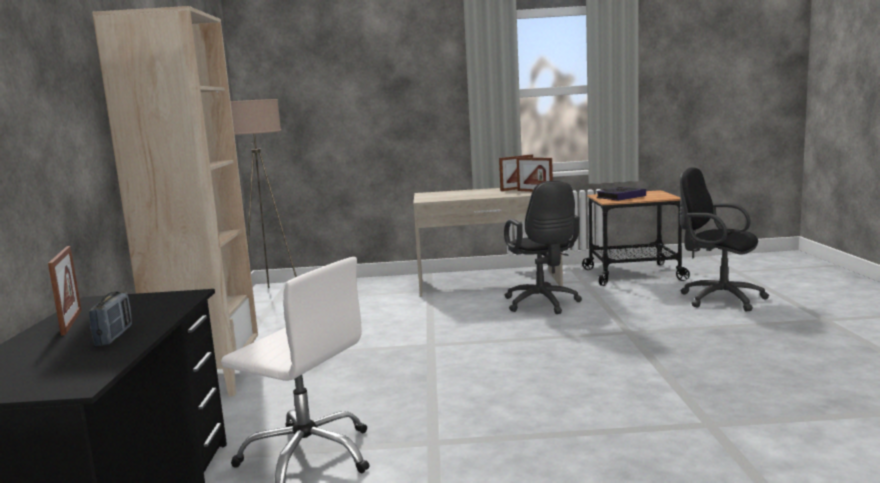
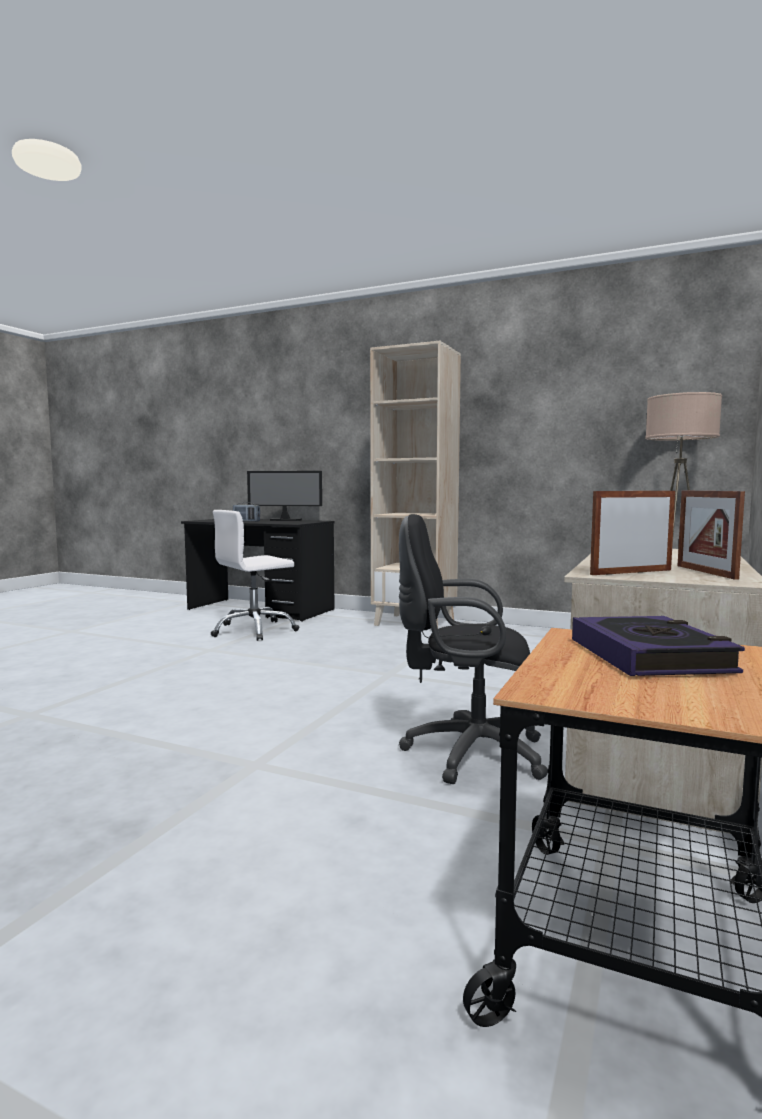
camera: 115 degrees right, 5 degrees down
(72, 322) = (285, 520): picture frame -> monitor
(717, 298) = (251, 958): black office chair -> none

